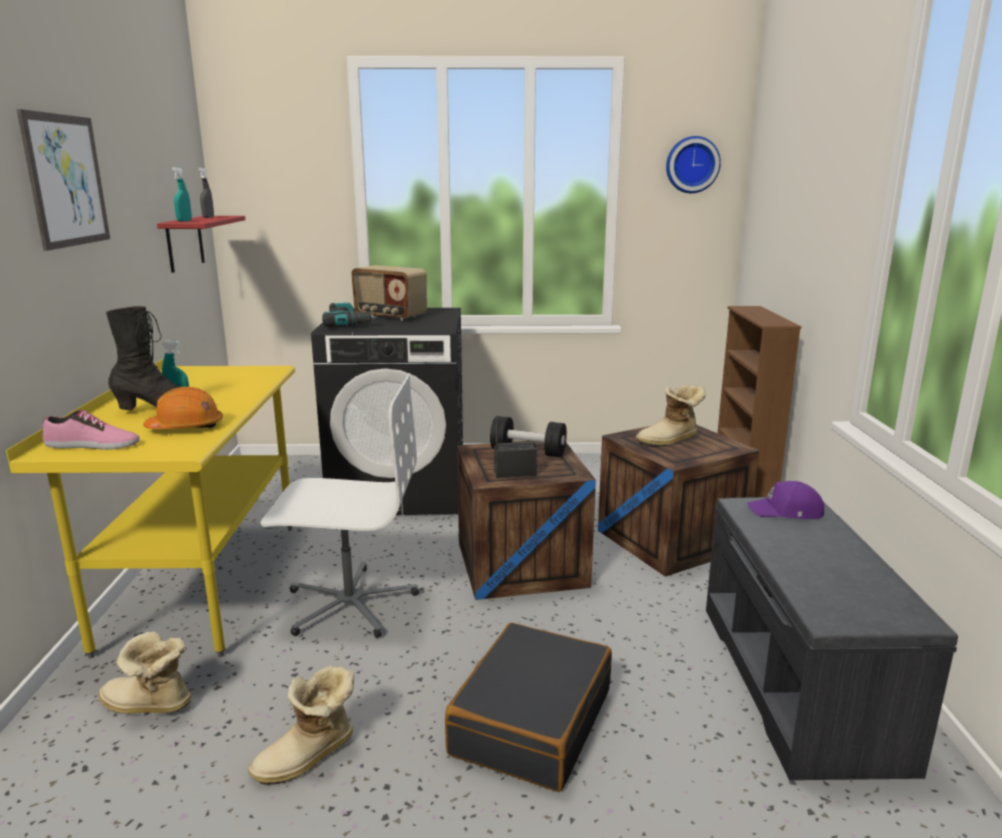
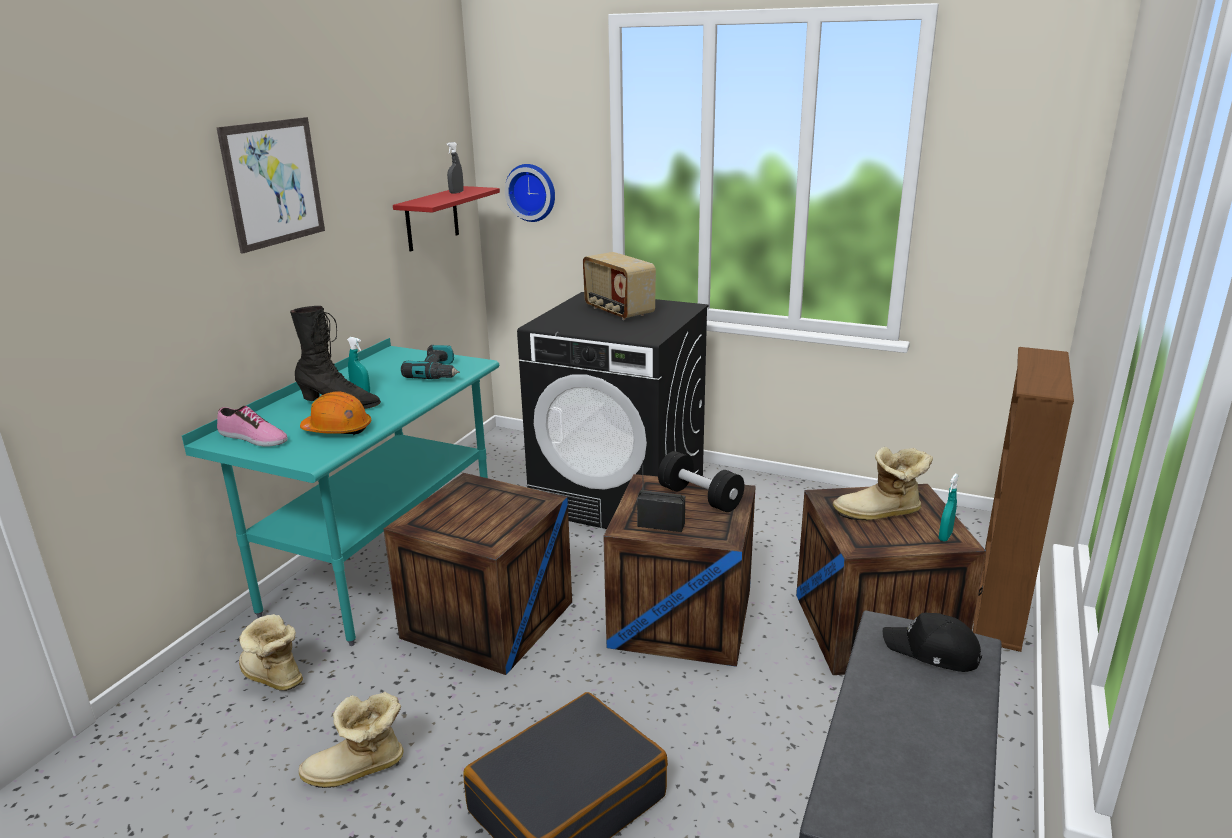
camera: 25 degrees right, 5 degrees up
(184, 221) = (421, 201): turquoise spray bottle -> turquoise spray bottle (945, 536)
(204, 583) = (382, 565): yellow desk -> turquoise desk
(348, 324) = (564, 319): power drill -> power drill (438, 373)
(349, 603) = (488, 620): white office chair -> crate
(691, 165) = (1023, 145): wall clock -> wall clock (532, 192)
(786, 512) = (932, 651): purple cap -> black cap

